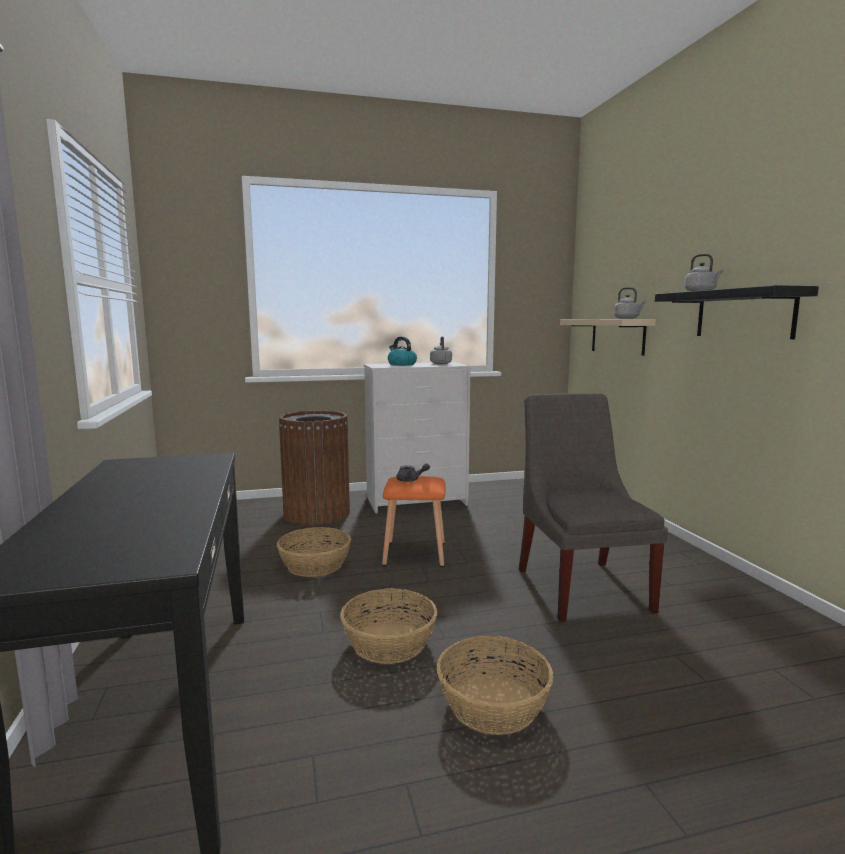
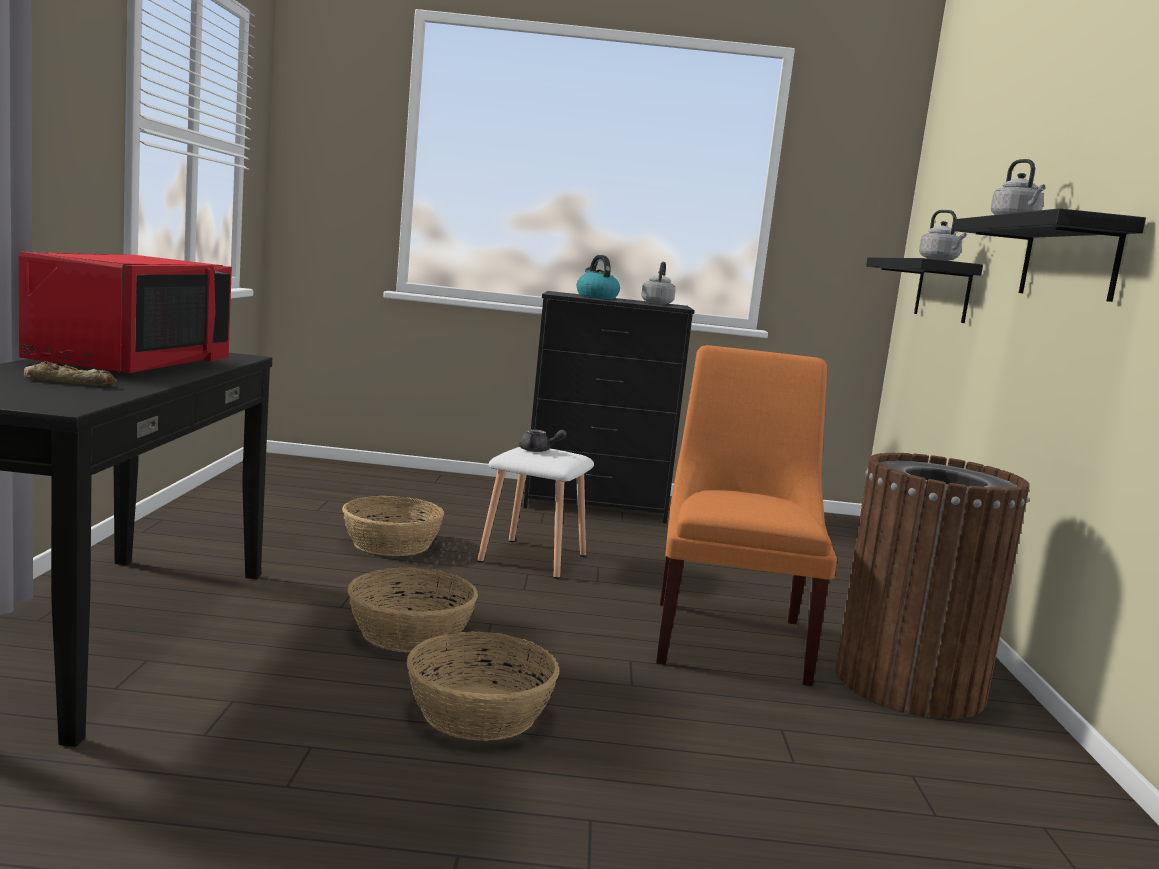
camera: 15 degrees right, 0 degrees up
(130, 525) = (70, 382): none -> bread
(143, 485) = (128, 362): none -> red microwave
(317, 514) = (444, 494): brown trash can -> brown trash can (909, 684)
(416, 553) = (534, 558): orange stool -> white stool
(417, 501) = (596, 505): white dresser -> black dresser
(581, 586) = (731, 637): grey chair -> orange chair
(617, 336) = (942, 291): beige shelf -> black shelf

